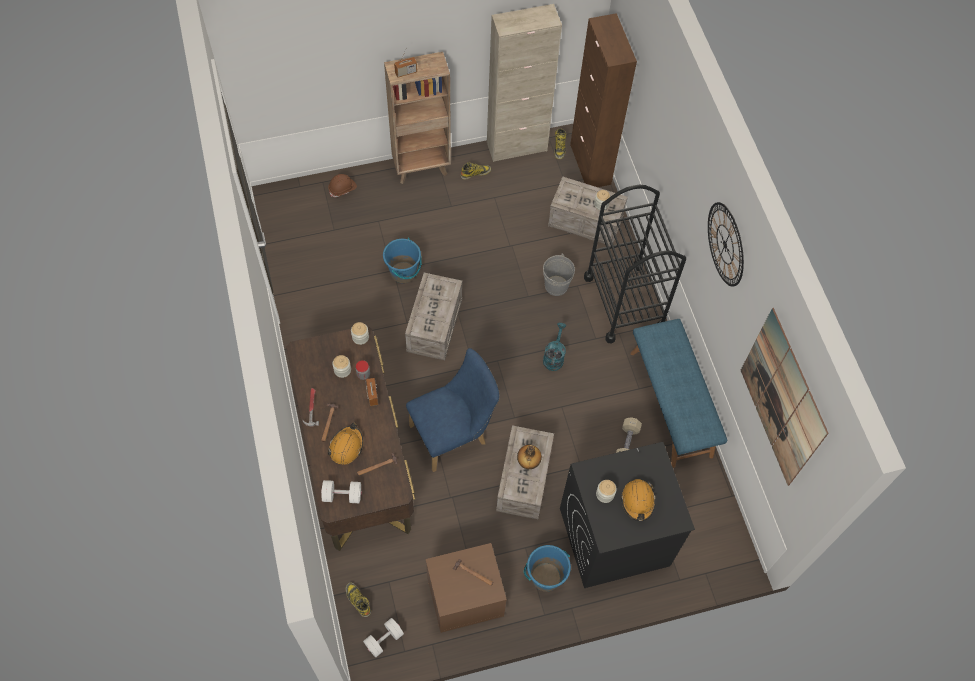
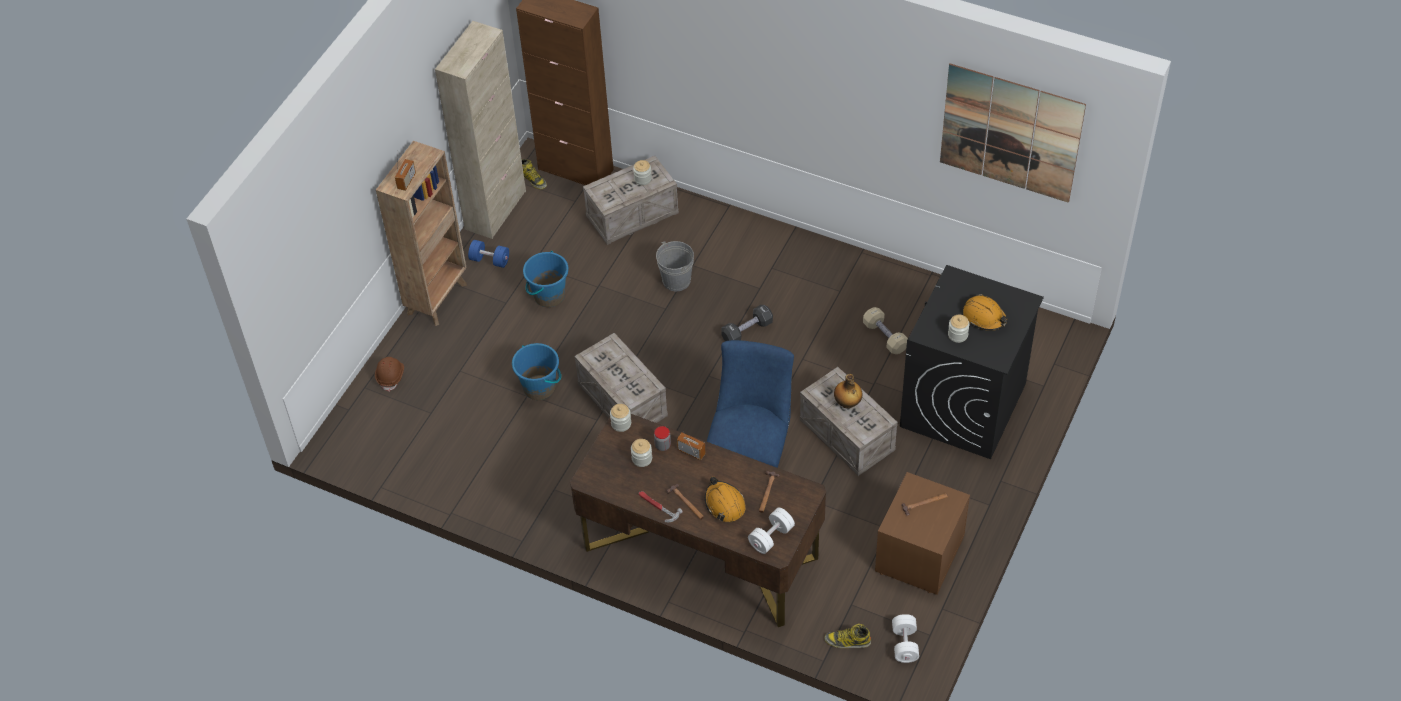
camera: 45 degrees left, 10 degrees down
(475, 173) = (489, 260): boot -> blue dumbbell
(545, 577) = (955, 480): blue bucket -> blue bucket (549, 295)
(554, 356) = (747, 331): turquoise watering can -> black dumbbell
(624, 302) = (744, 243): black cart -> none
(671, 403) = (877, 278): blue bench -> none
(725, 244) = (845, 67): wall clock -> none

